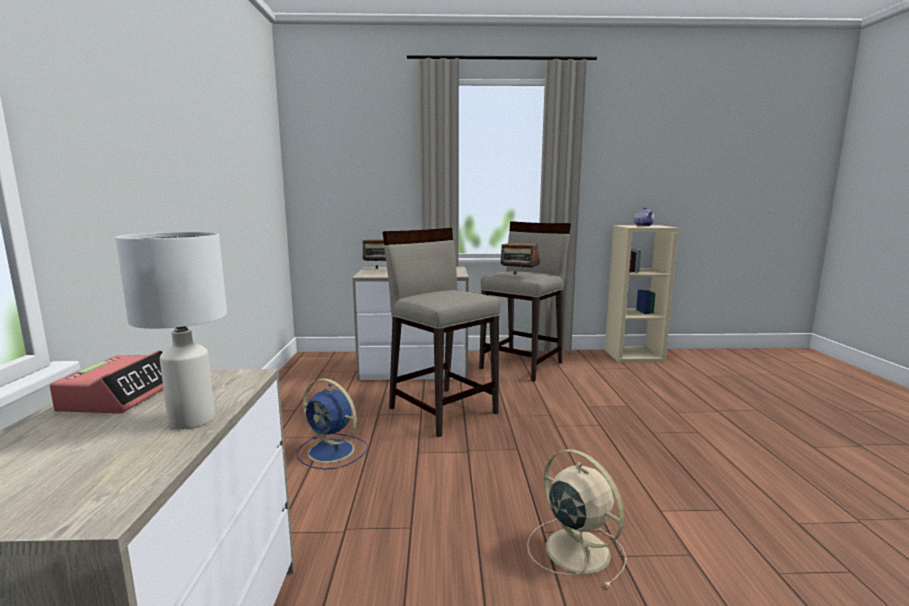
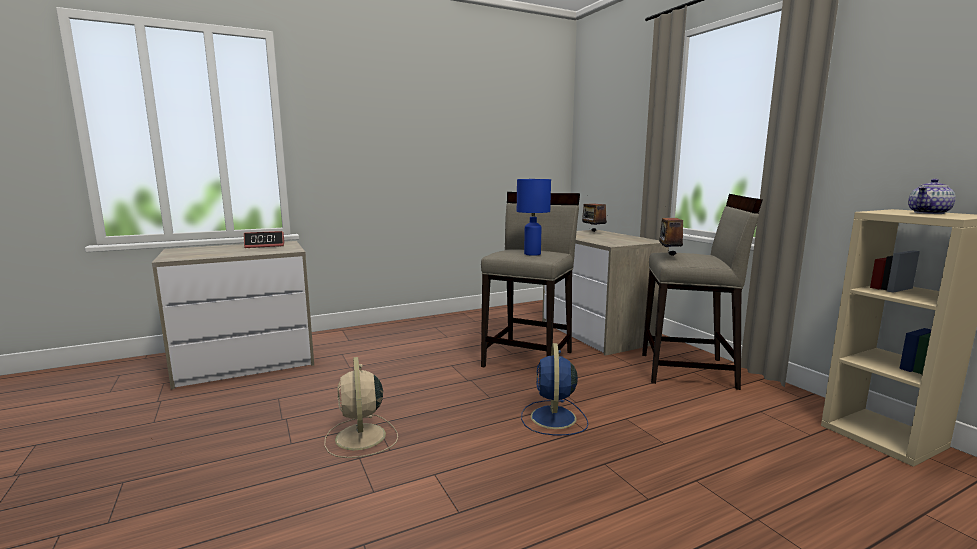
camera: 65 degrees right, 0 degrees up
(191, 420) = (238, 253): white table lamp -> none
(333, 451) = (431, 343): blue fan -> blue fan (553, 418)
(461, 294) = (532, 254): none -> blue table lamp
(575, 548) = (361, 438): beige fan -> beige fan turned 135 degrees clockwise

